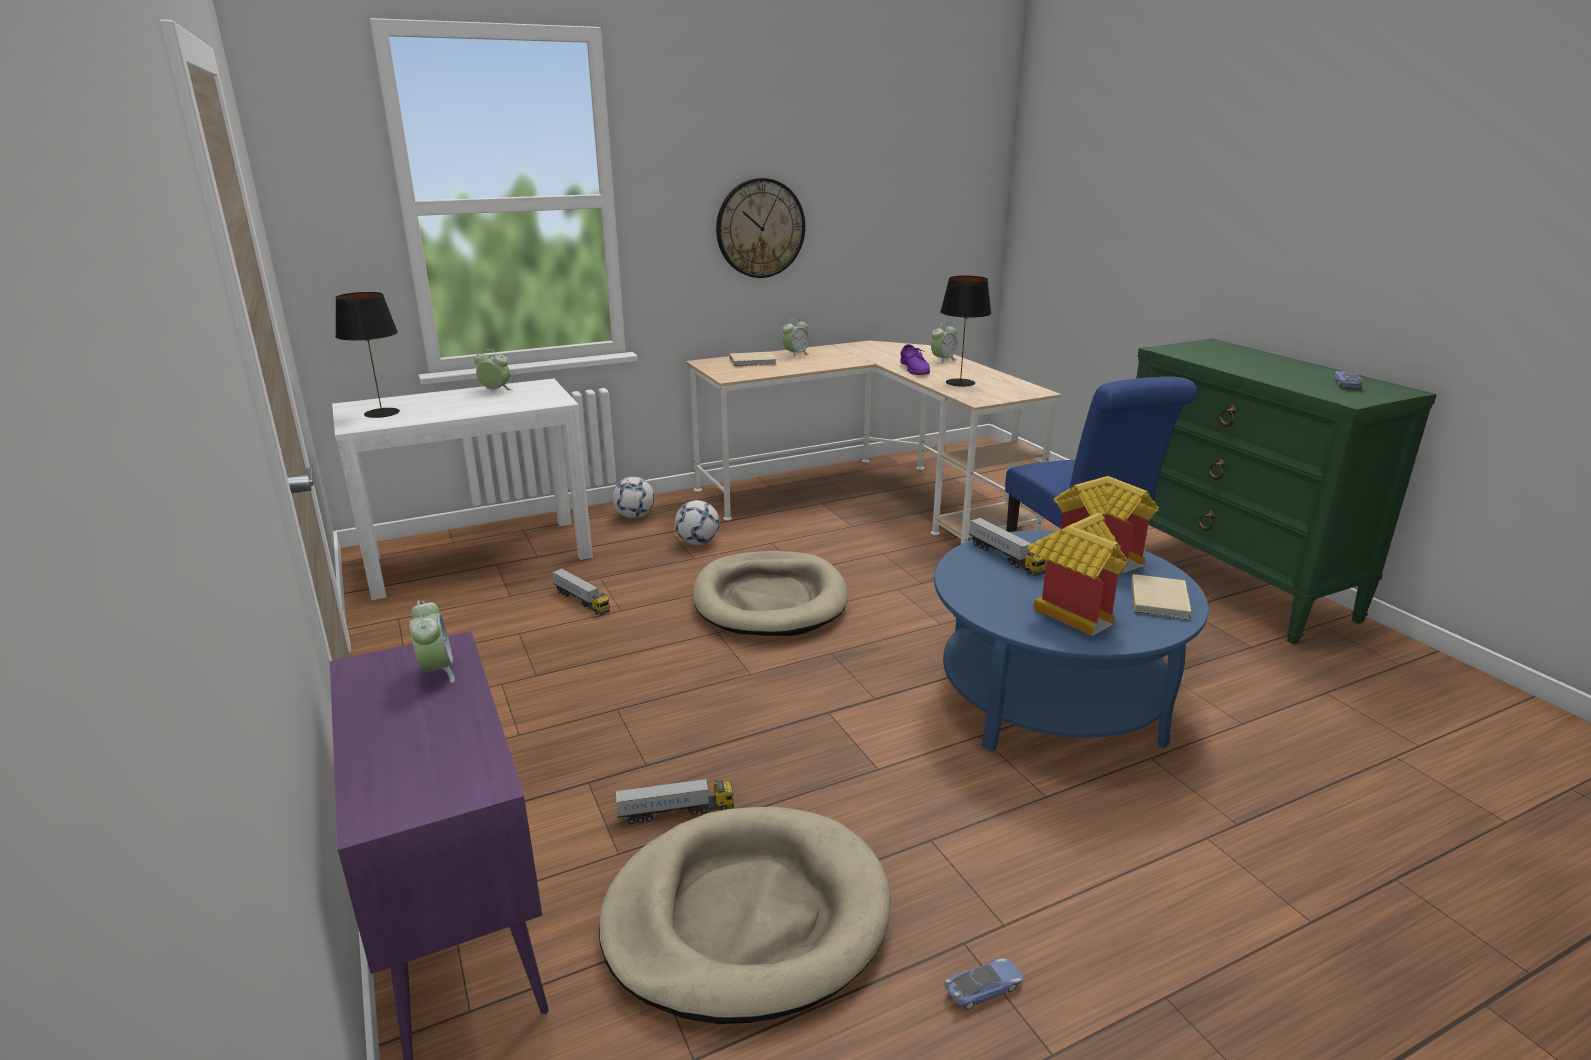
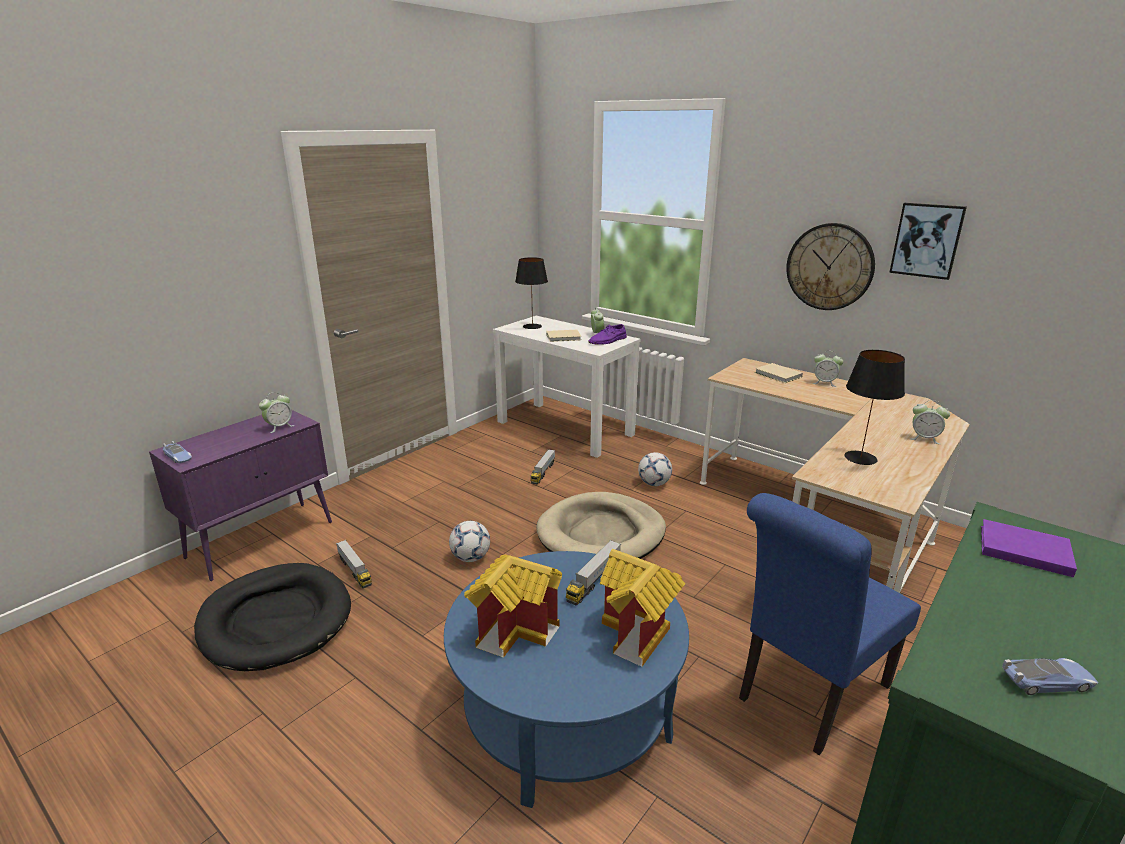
camera: 65 degrees right, 0 degrees up
(634, 516) = (665, 451): football -> football (470, 558)
(746, 917) = (276, 620): beige dog bed -> black dog bed
(841, 185) = (927, 240): none -> picture
(915, 368) = (870, 431): purple shoe -> purple shoe (608, 340)
(983, 988) = (226, 729): toy car -> toy car (178, 457)
(1160, 599) = (572, 684): beige book -> beige book (564, 337)
(1206, 355) = (1021, 549): none -> purple book

